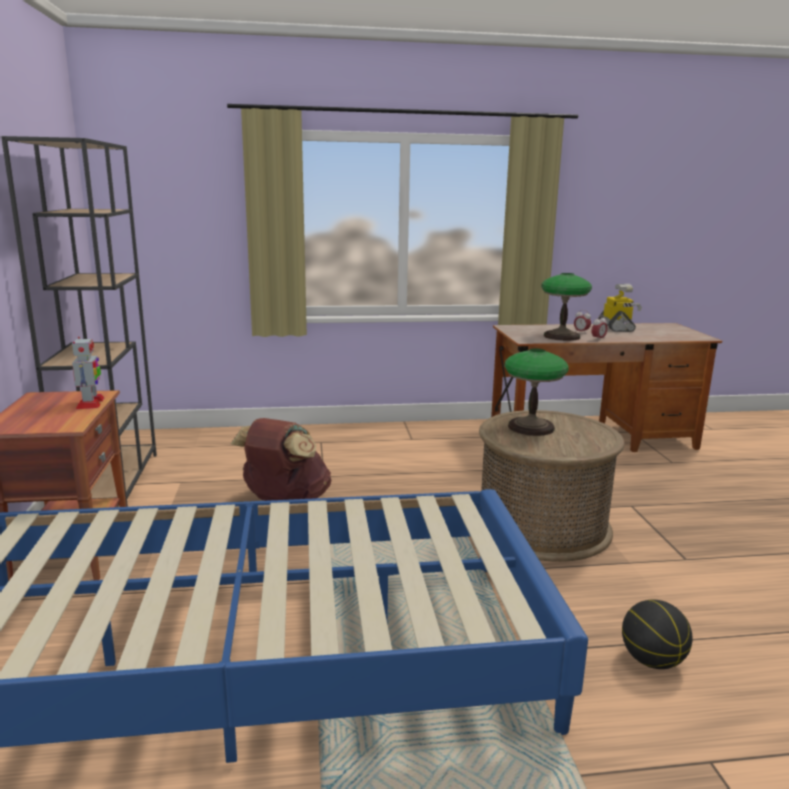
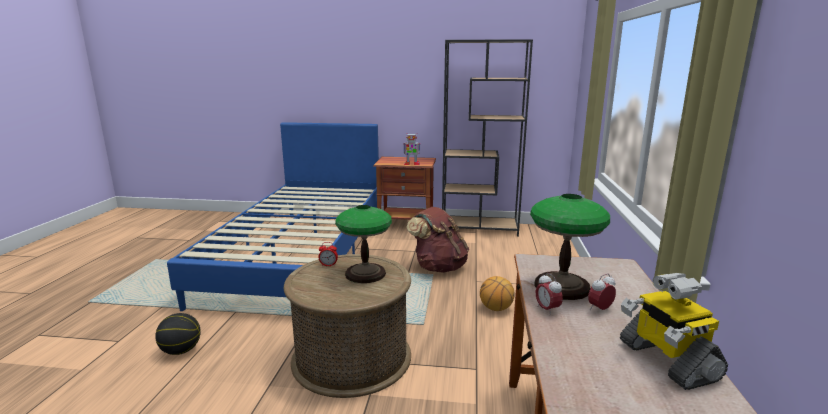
camera: 105 degrees right, 0 degrees up
(389, 464) = (496, 308): none -> basketball
(530, 446) = (328, 265): none -> alarm clock
(617, 328) = (666, 360): toy robot -> toy robot turned 60 degrees clockwise

